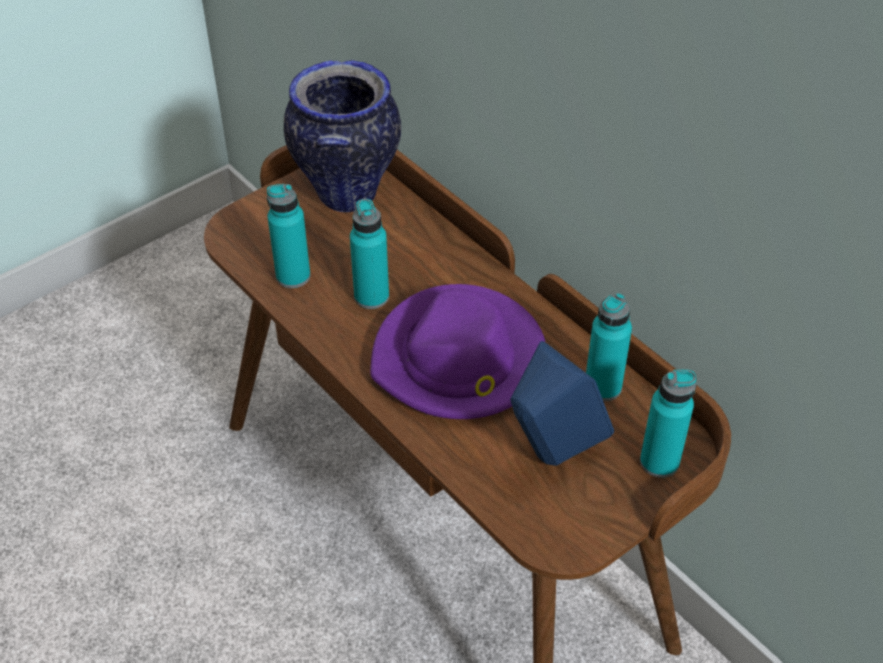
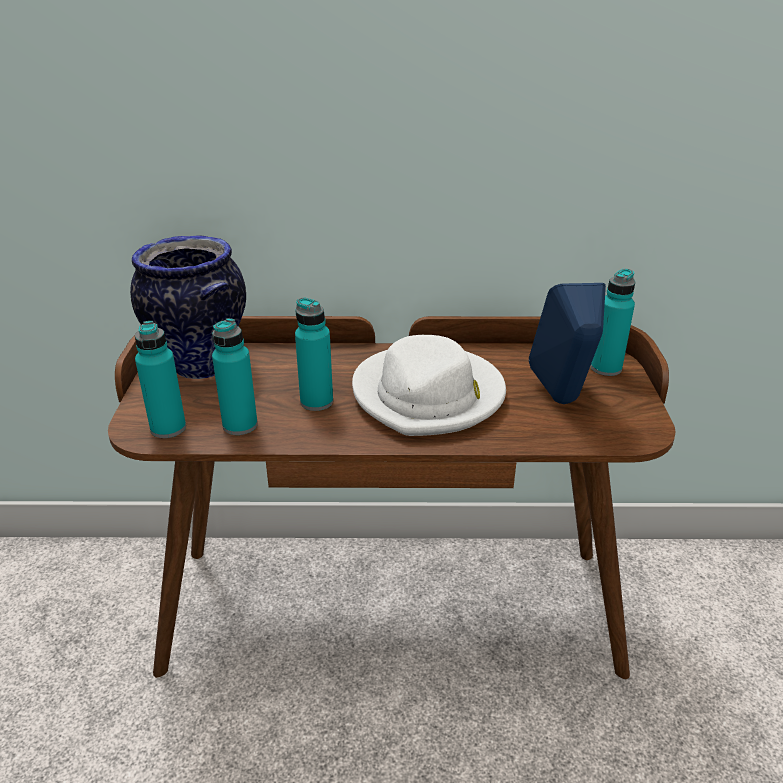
camera: 50 degrees left, 15 degrees down
(459, 359) = (429, 395): purple hat -> white hat
(602, 387) = (521, 358): turquoise bottle -> turquoise bottle (168, 428)

